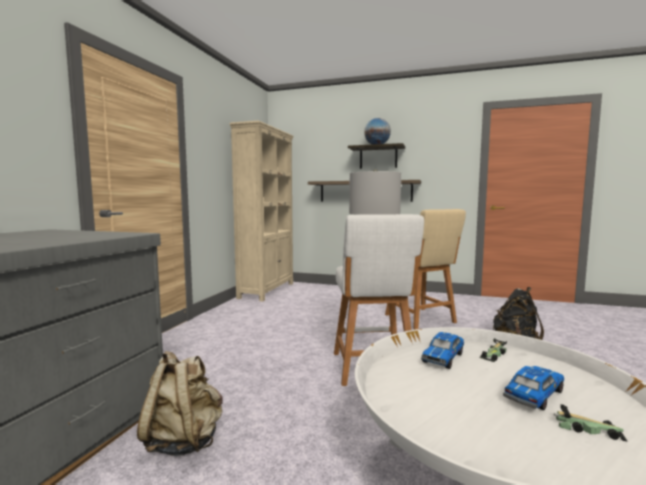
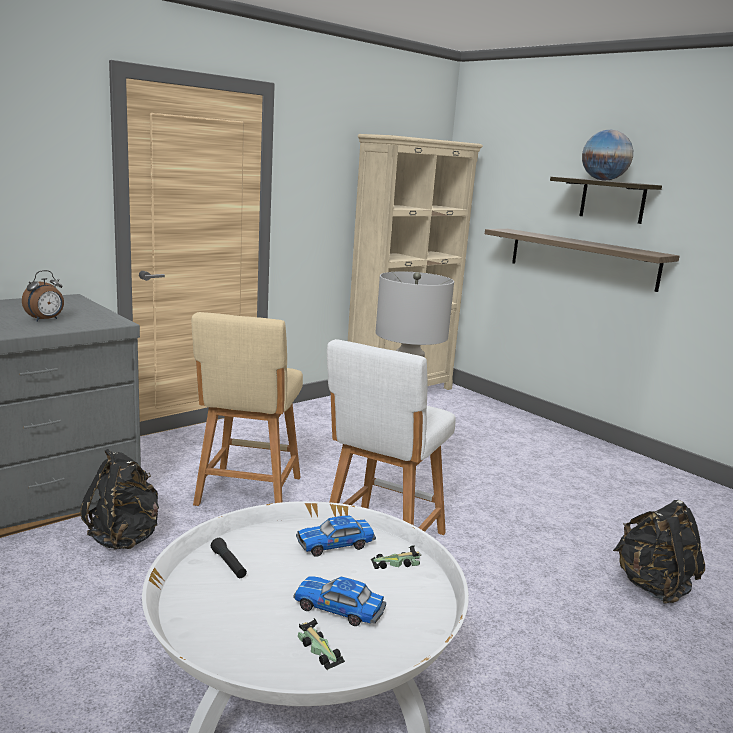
camera: 30 degrees right, 10 degrees up
(56, 238) = (46, 320): none -> alarm clock
(184, 440) = (125, 538): beige backpack -> black backpack
(412, 398) = (228, 564): none -> black flashlight
(422, 319) = (559, 503): beige stool -> beige stool (247, 493)
(534, 395) = (339, 609): toy car -> toy car turned 150 degrees counterclockwise

